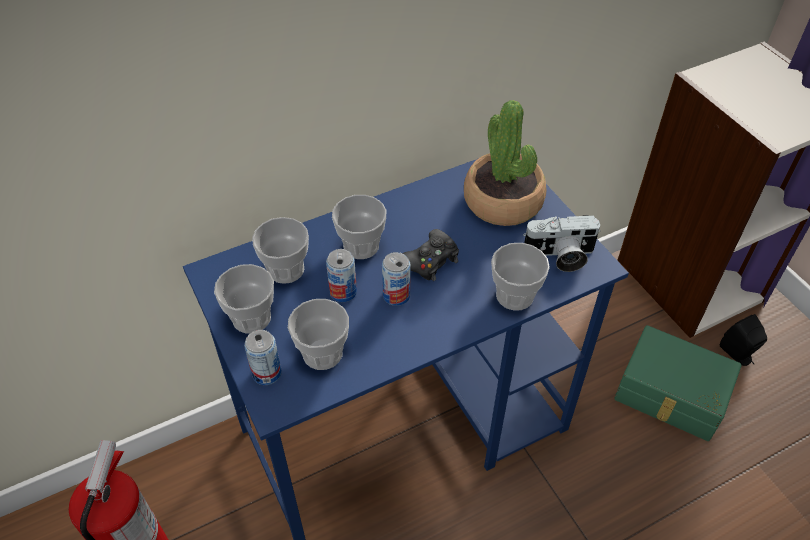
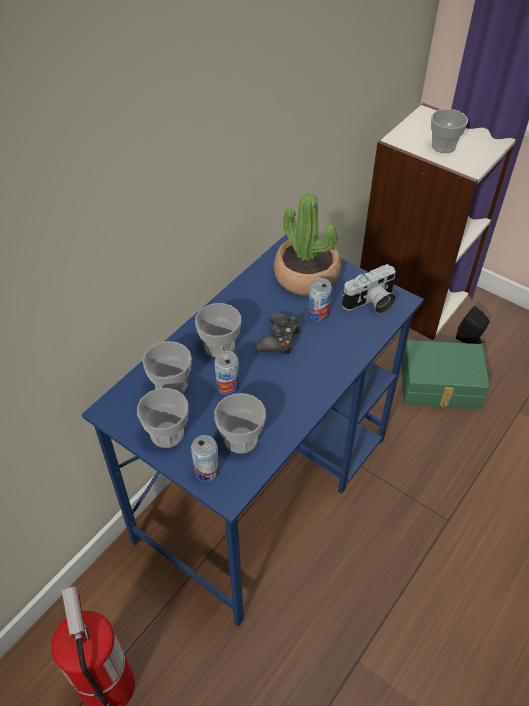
camera: 25 degrees left, 0 degrees up
(396, 295) = (270, 374): can -> can (318, 313)
(514, 295) = (356, 343): cup -> cup (443, 146)

